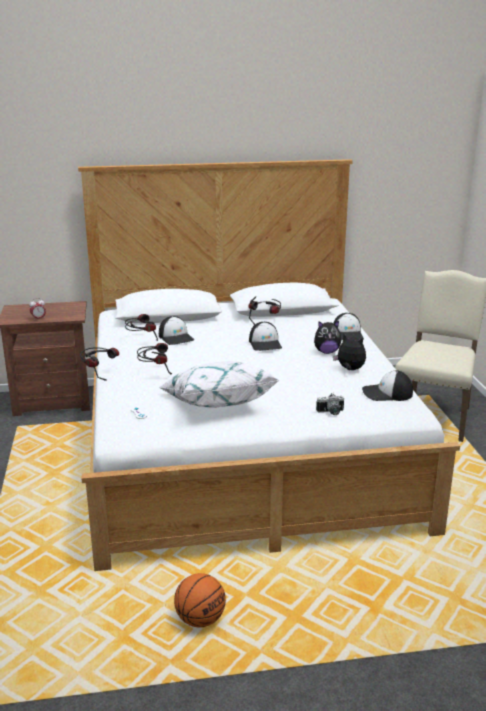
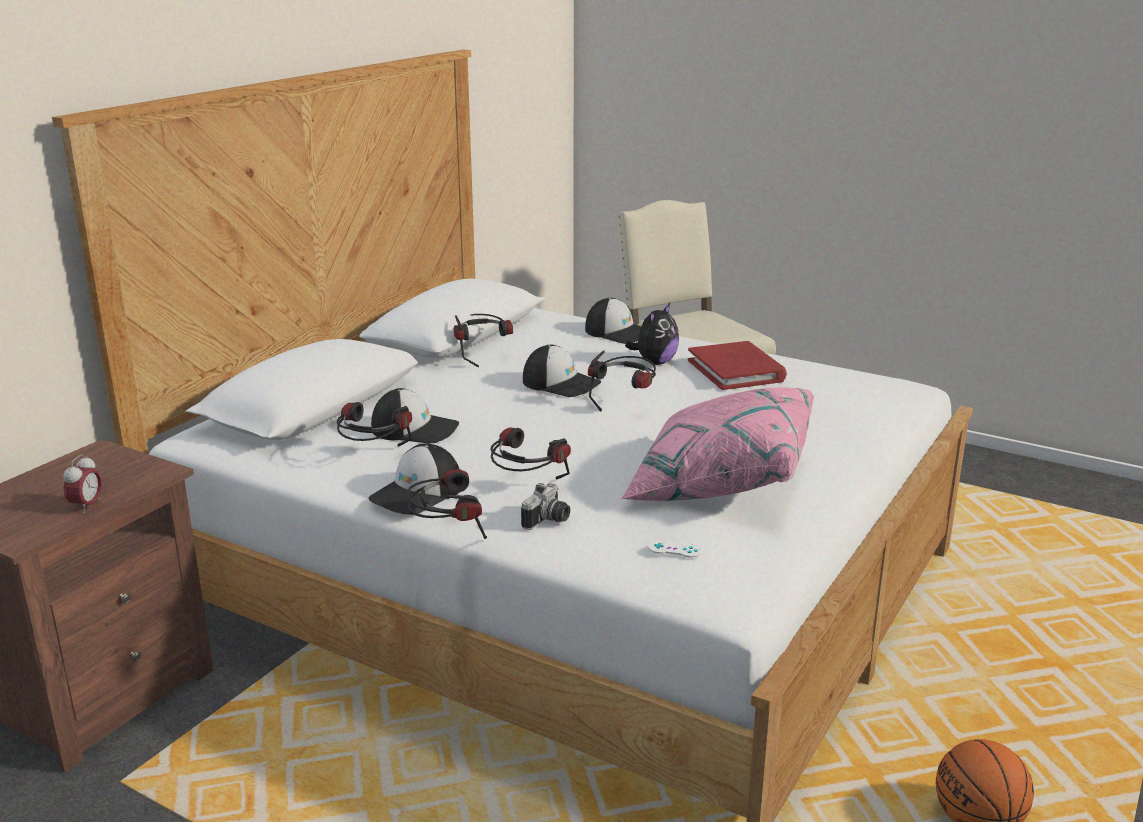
camera: 50 degrees left, 0 degrees up
(216, 403) = (719, 482): white pillow -> pink pillow
(264, 361) = (625, 404): none -> headphones
(331, 412) = (851, 426): camera -> camera (549, 521)
(350, 369) = (736, 370): plush toy -> red book
(387, 393) = (836, 378): cap -> cap (417, 493)

